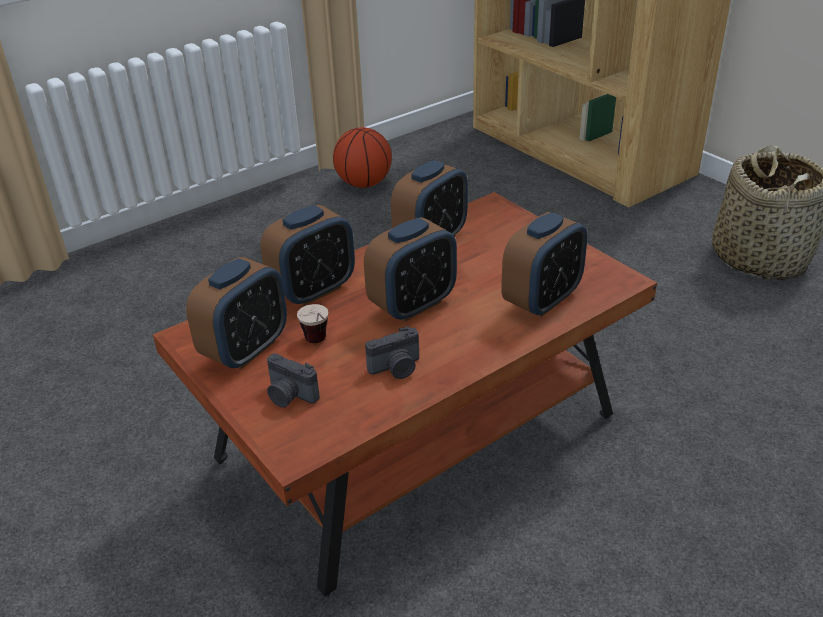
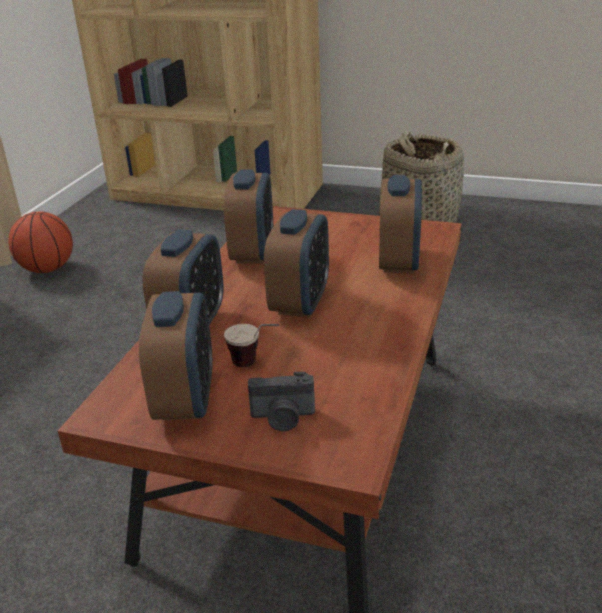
camera: 35 degrees left, 5 degrees down
(396, 368) = (351, 354): camera -> none

